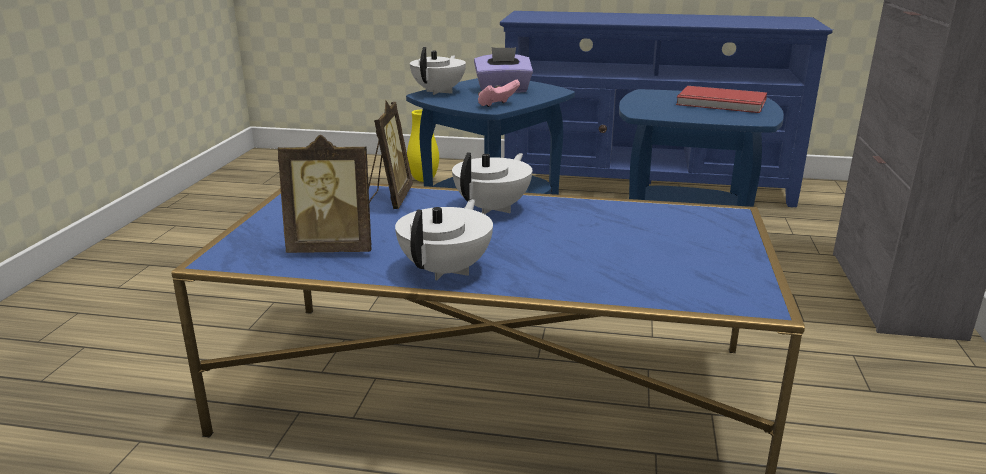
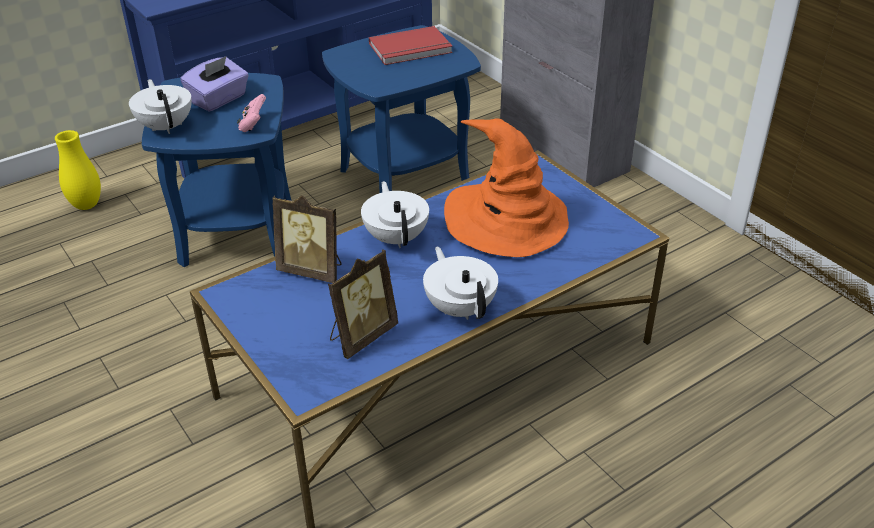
camera: 45 degrees left, 15 degrees up
(388, 199) = (312, 270): picture frame -> picture frame turned 150 degrees clockwise
(620, 237) = (507, 220): none -> orange hat

